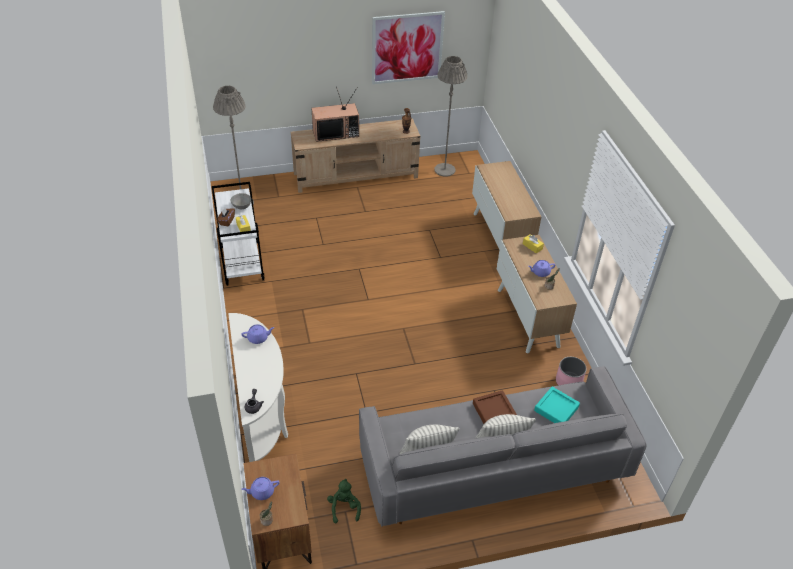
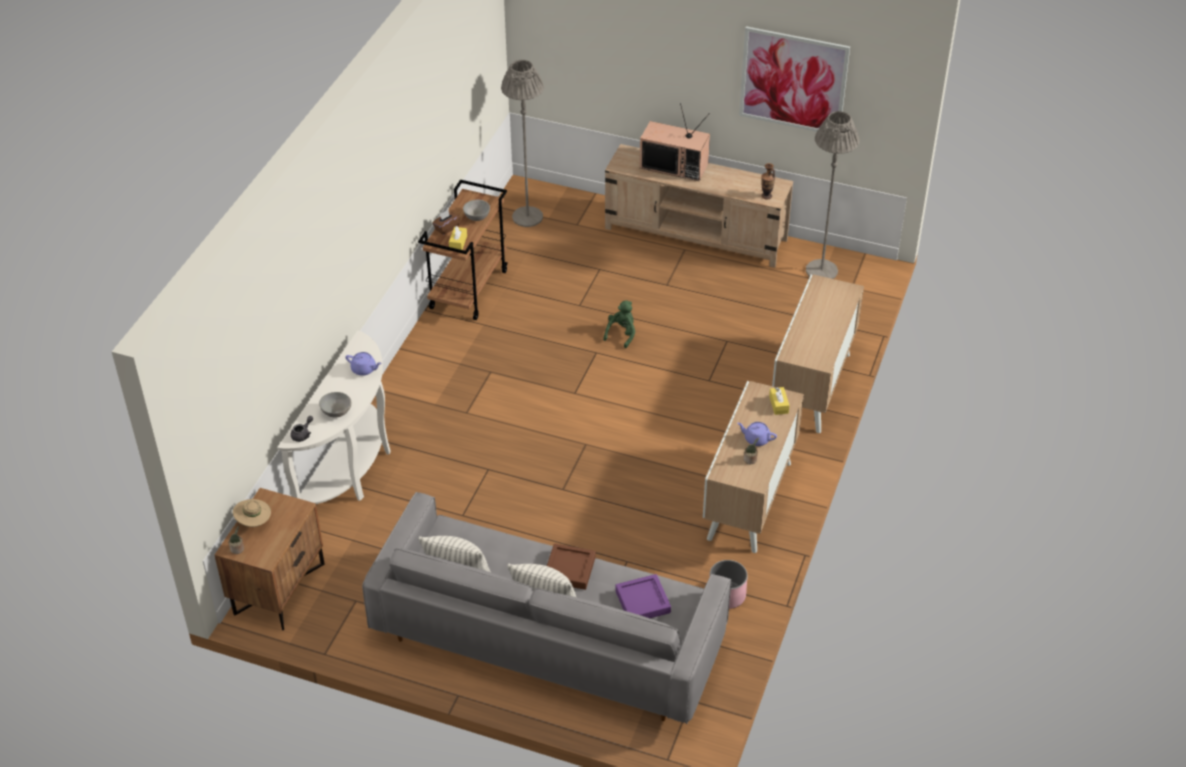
camera: 35 degrees right, 0 degrees up
(241, 262) = (468, 289): white cart -> brown cart
(262, 492) = (254, 522): purple teapot -> beige hat
(264, 377) = (336, 412): none -> grey bowl
(344, 507) = (358, 596): green plush toy -> green plush toy (621, 334)
(556, 409) = (642, 602): turquoise tray -> purple tray

